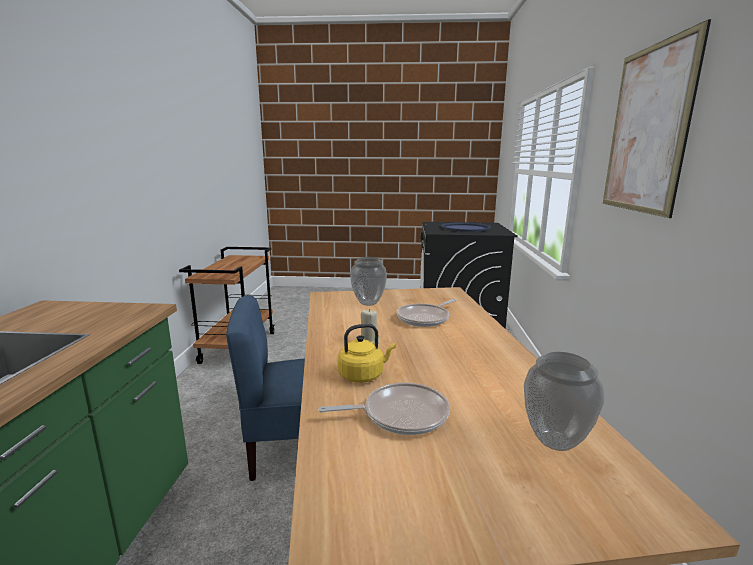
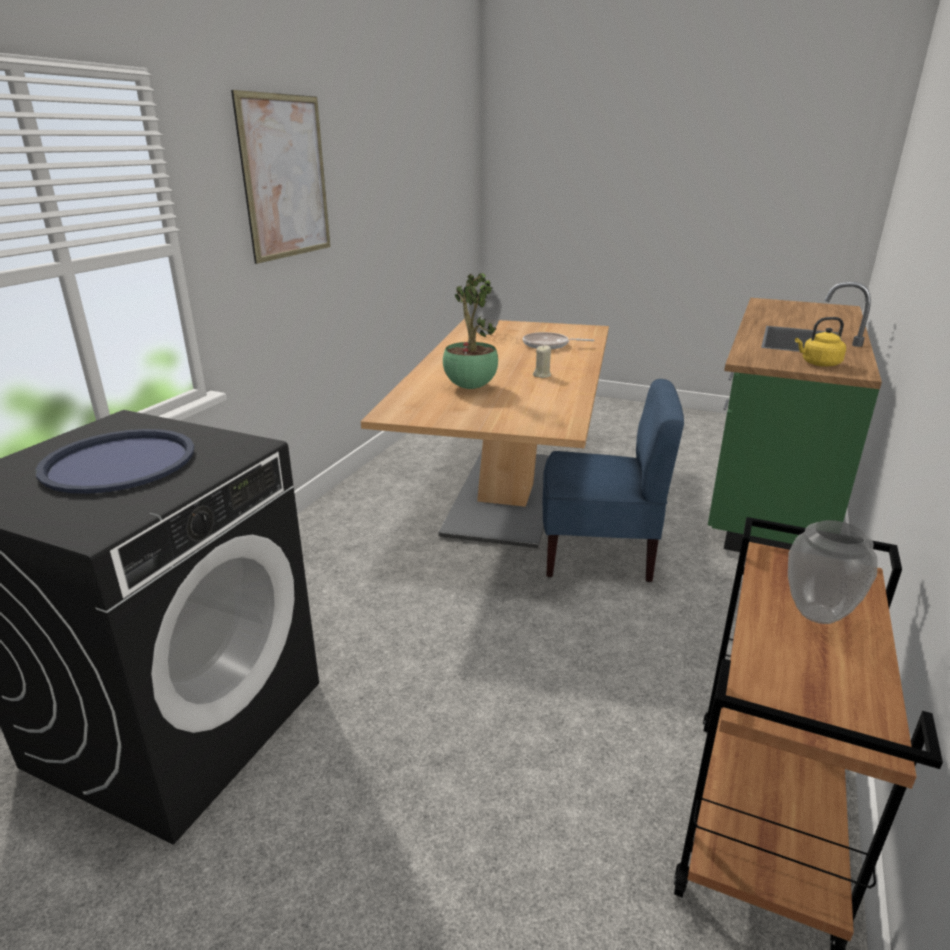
camera: 160 degrees left, 10 degrees up
(363, 375) = (559, 359): yellow kettle -> yellow kettle (818, 364)
(368, 303) = (515, 410): vase -> vase (818, 614)
(425, 318) = (469, 387): frying pan -> potted plant

